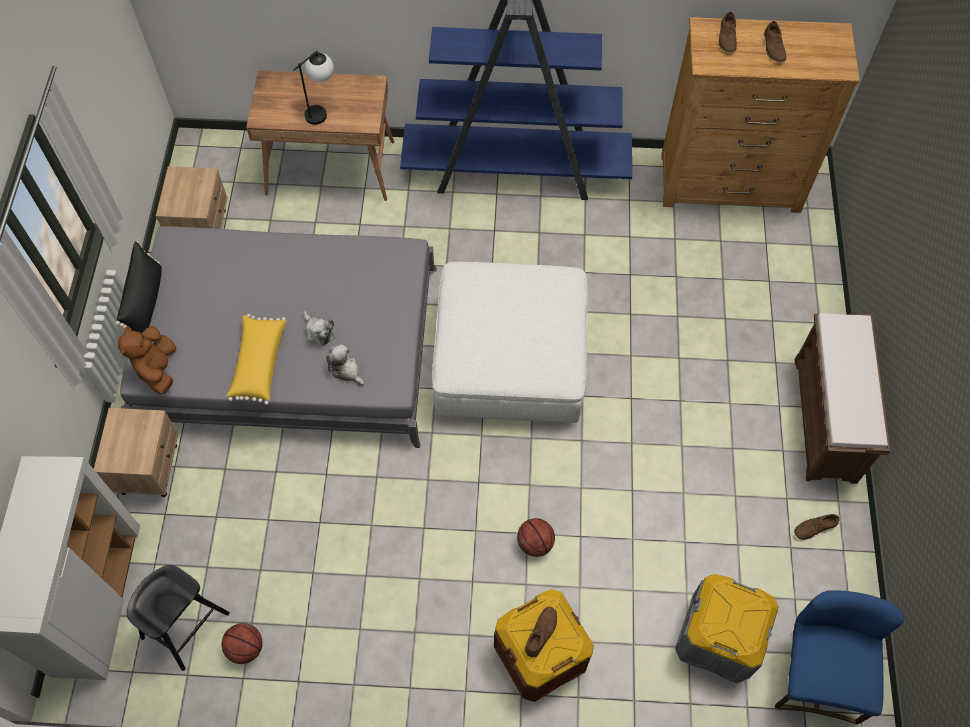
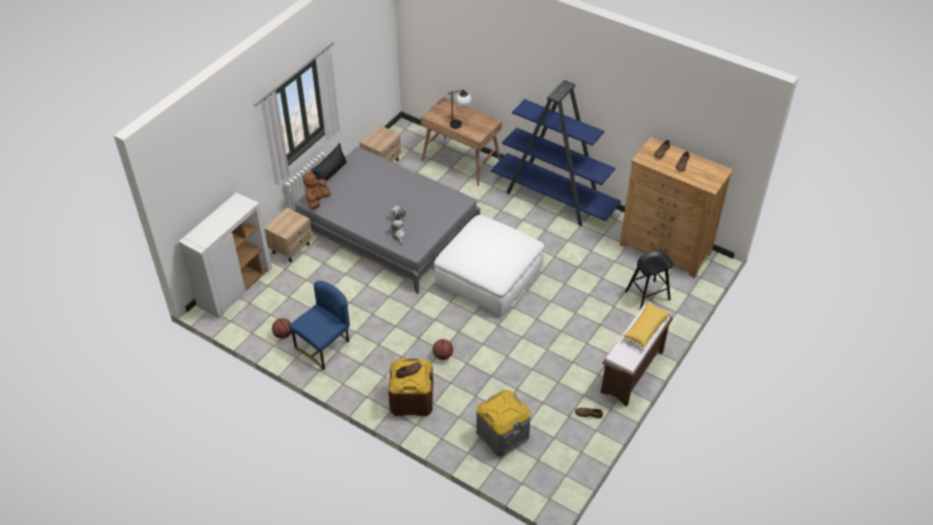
camera: 30 degrees right, 15 degrees down
(185, 626) = (264, 314): black stool -> black stool (647, 295)
(258, 363) = (361, 216): yellow pillow -> yellow pillow (645, 329)
(818, 674) = (540, 473): blue chair -> blue chair (324, 346)

